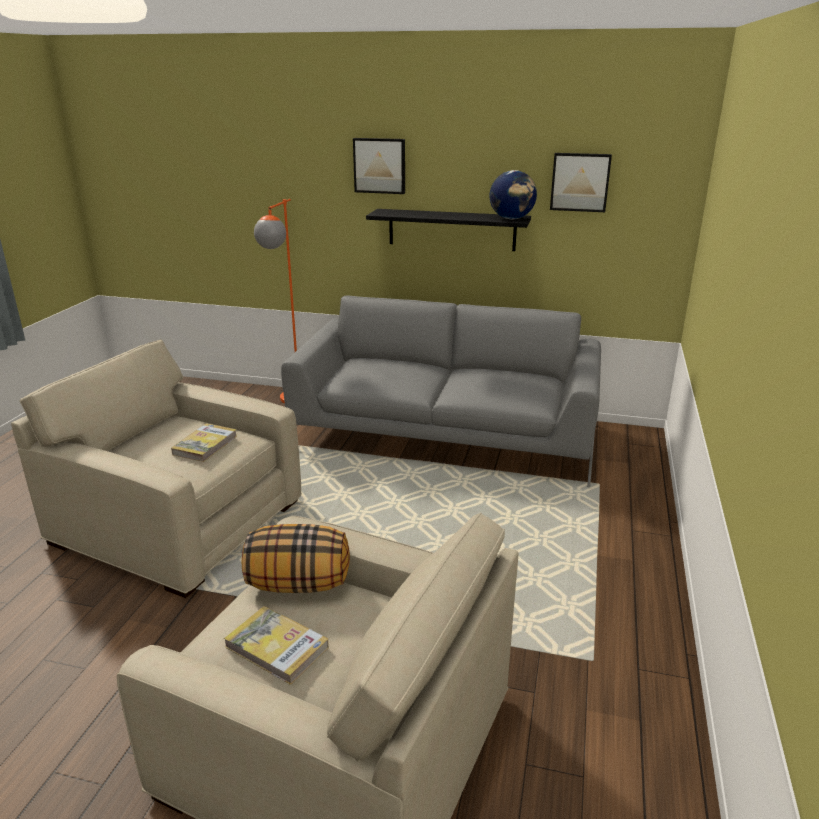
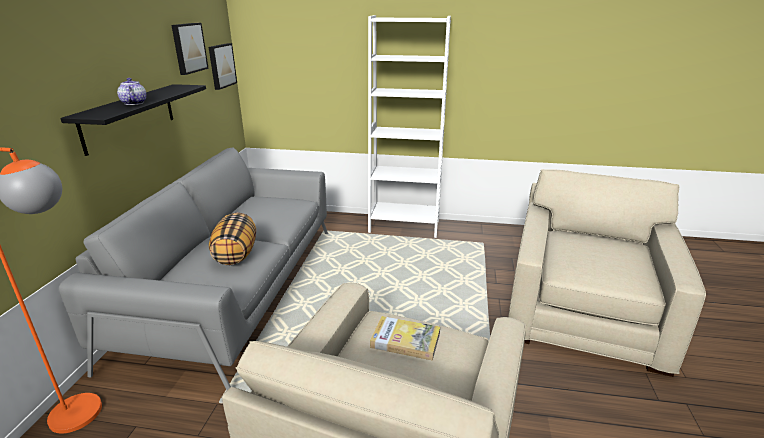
camera: 95 degrees left, 0 degrees up
(277, 647) = (622, 260): book -> none
(299, 584) = (566, 262): pillow -> pillow (235, 254)
(380, 165) = (47, 61): picture -> picture (221, 65)
(426, 215) = (134, 103): none -> teapot
(512, 219) = (184, 87): globe -> none
(640, 563) = (404, 226): none -> white bookcase

